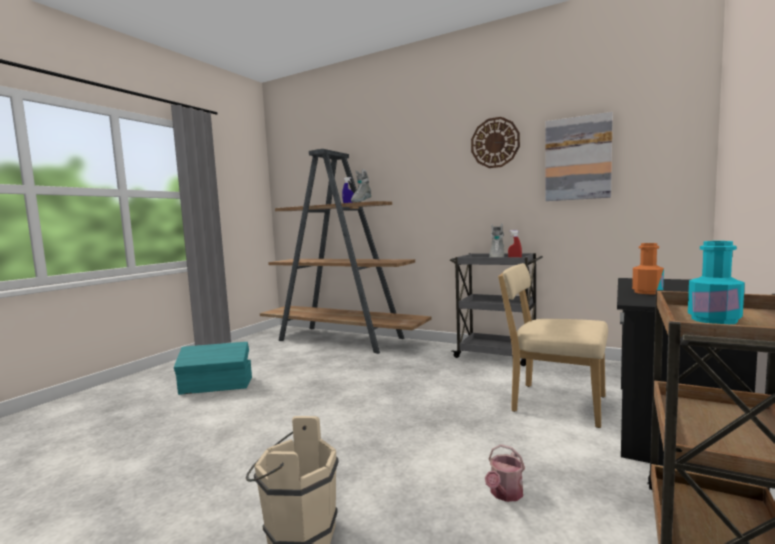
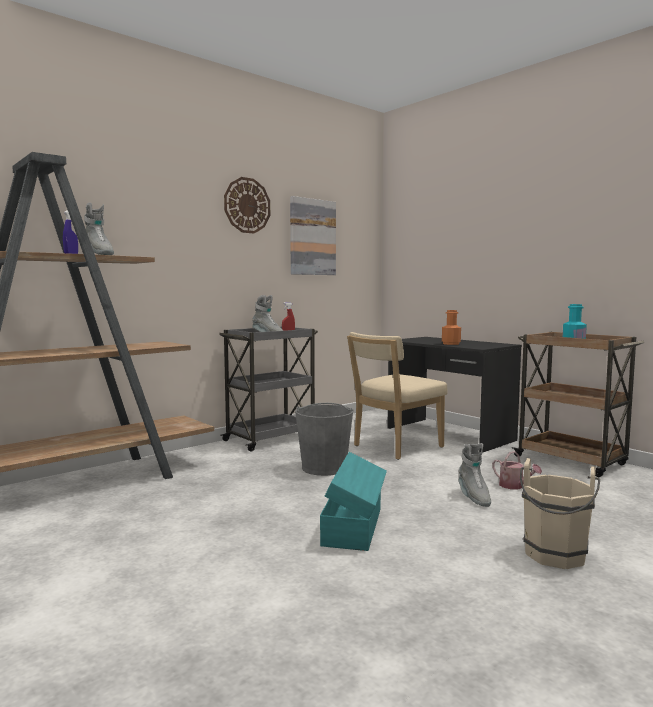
camera: 70 degrees left, 0 degrees up
(217, 386) = (117, 600): turquoise storage box -> turquoise storage box (354, 526)
(438, 468) = (473, 497): none -> grey boot
(447, 387) = (324, 468): none -> grey bucket

